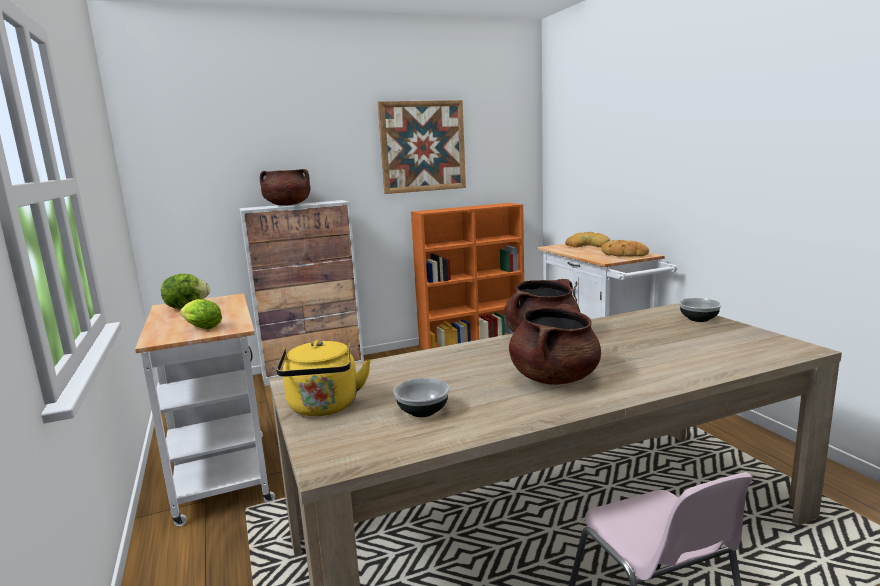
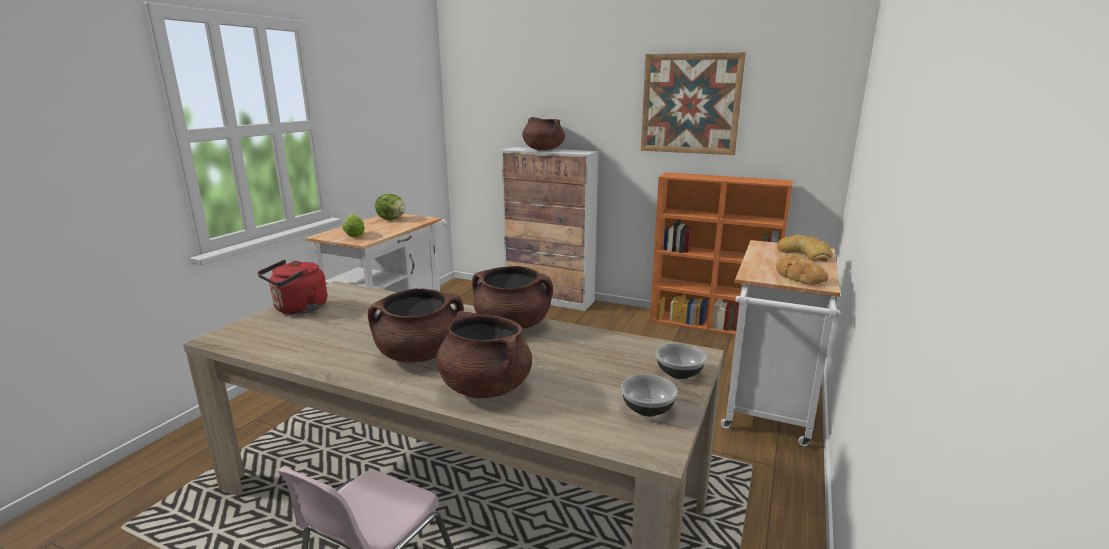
camera: 45 degrees right, 5 degrees up
(324, 408) = (298, 309): yellow kettle -> red kettle
(422, 411) = (315, 334): bowl -> bowl (647, 409)
(654, 369) = (485, 387): none -> brown cooking pot

